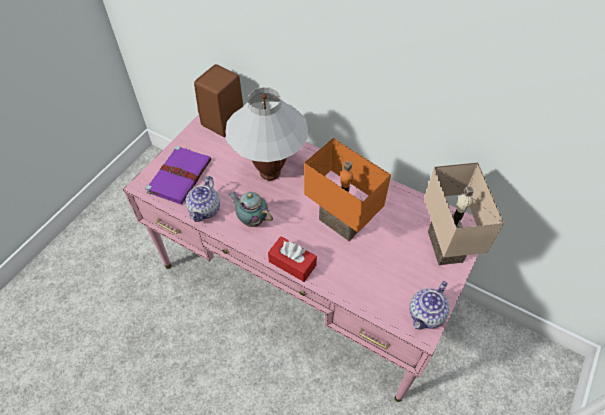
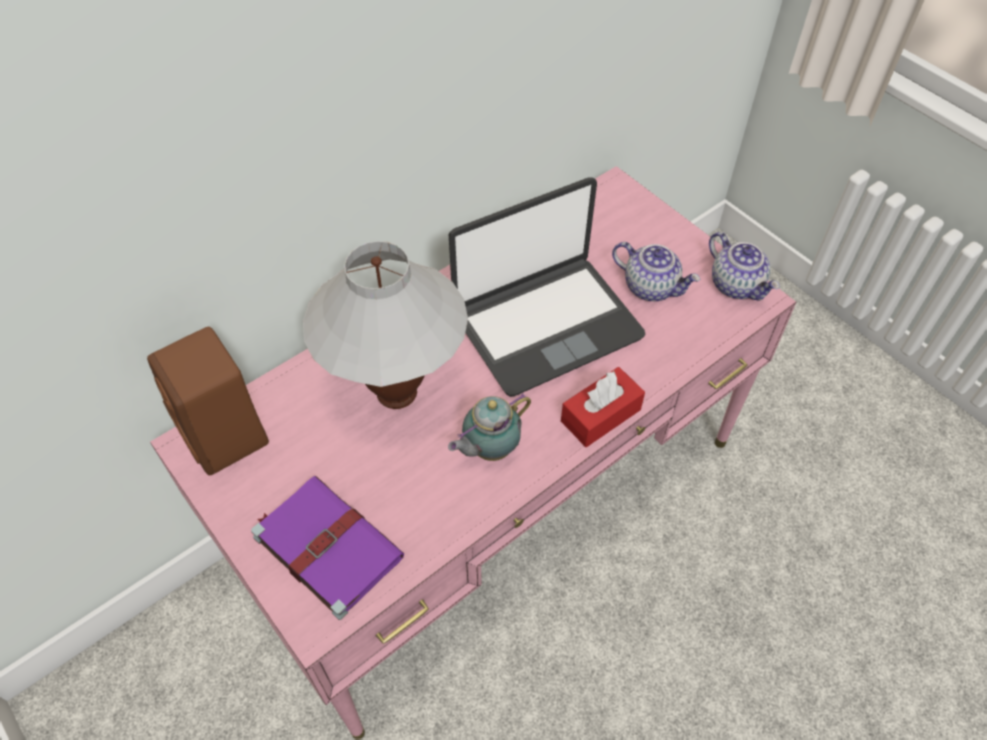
camera: 70 degrees left, 0 degrees up
(205, 210) = (434, 519): teapot -> teapot (651, 287)
(343, 221) = (546, 325): orange table lamp -> laptop
(447, 246) = (636, 224): beige table lamp -> none

